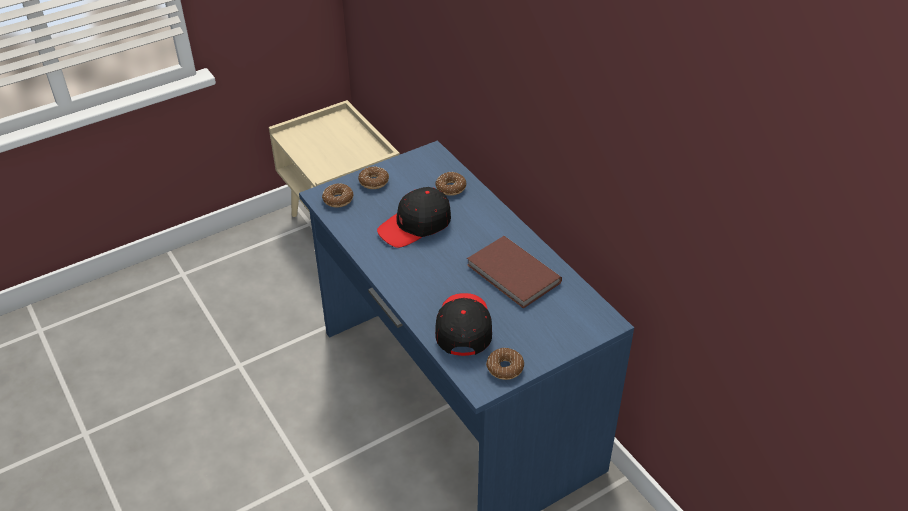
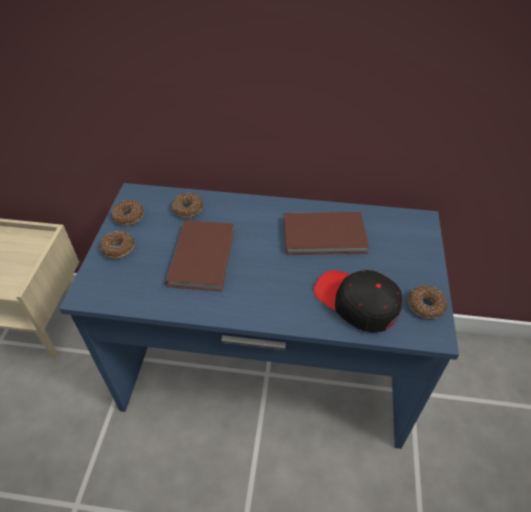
camera: 50 degrees left, 5 degrees up
(338, 199) = (107, 286): donut -> donut (129, 216)
(415, 225) = (204, 256): black cap -> brown book

